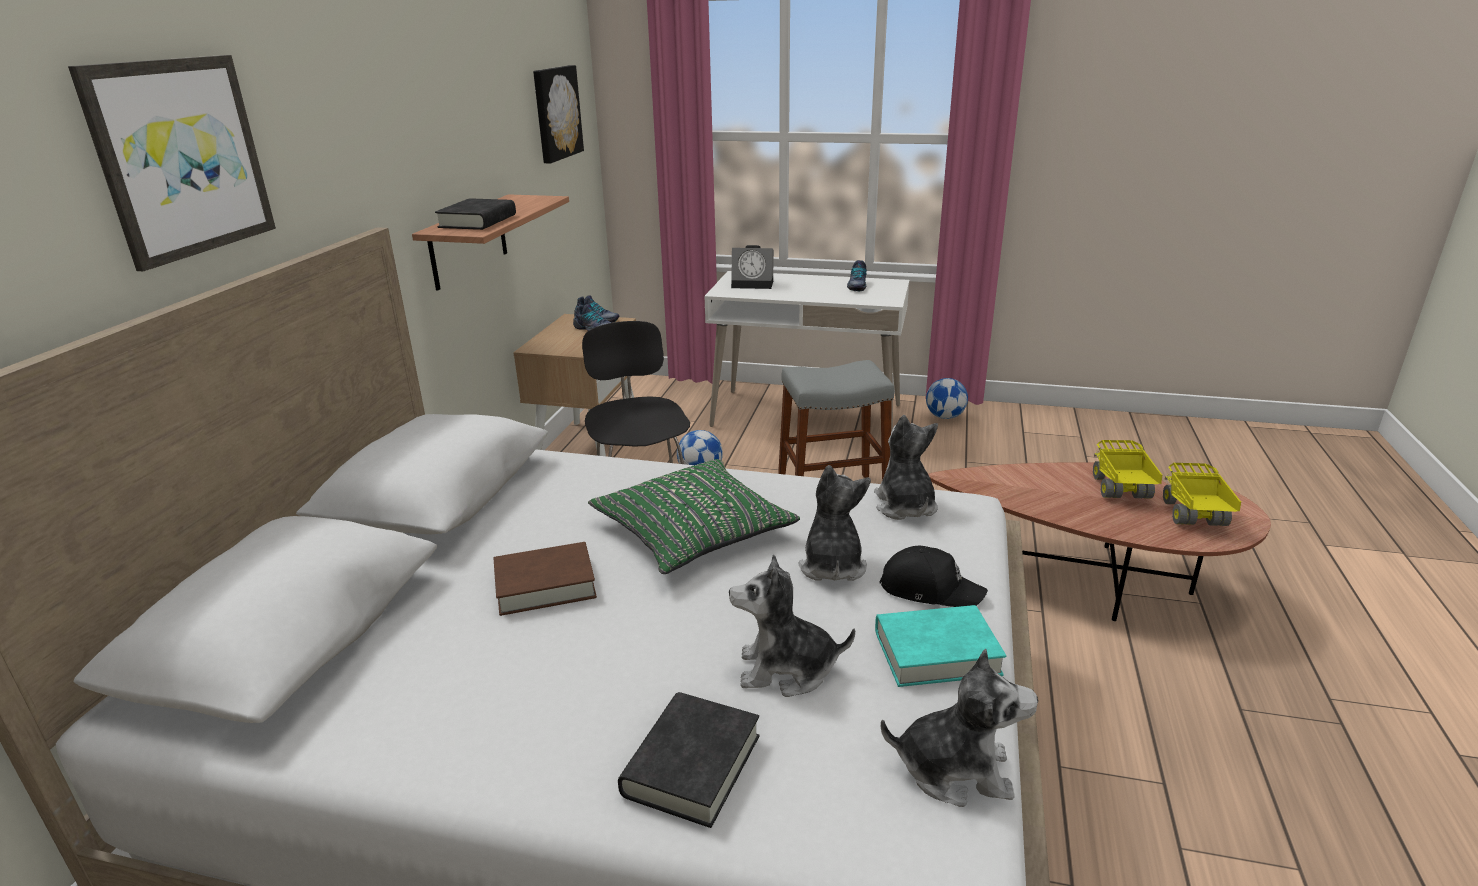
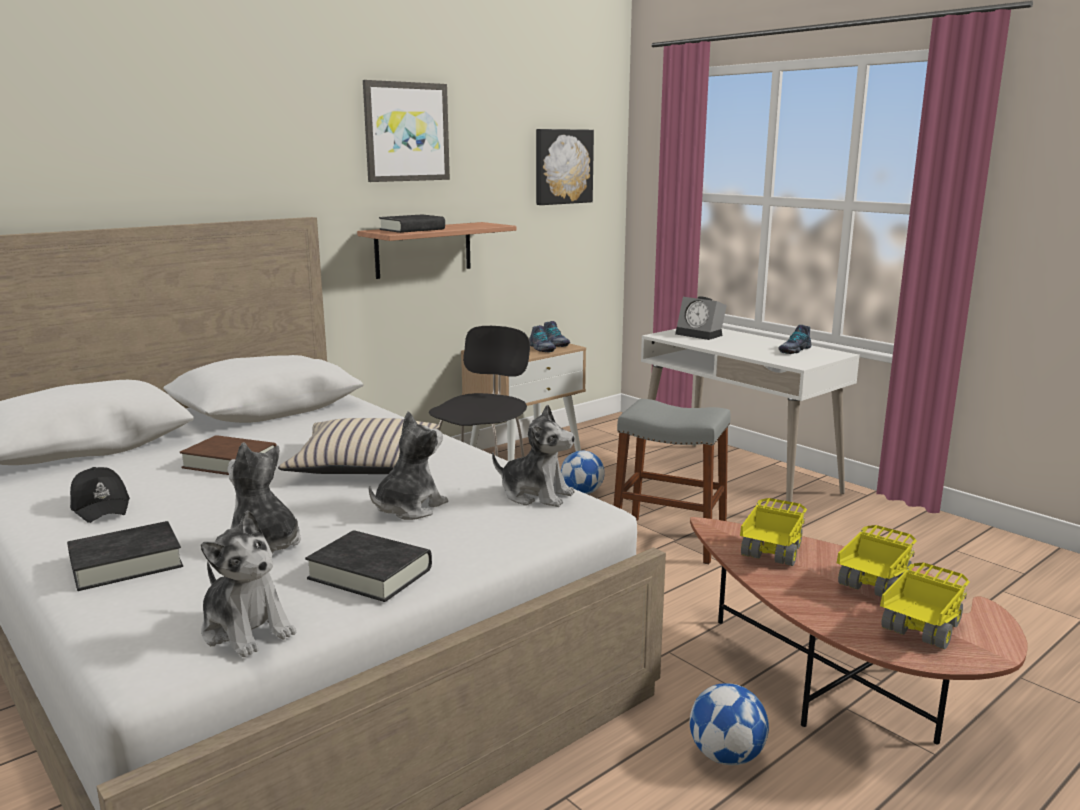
camera: 35 degrees right, 10 degrees down
(180, 158) = (150, 143): picture -> picture (406, 132)
(694, 530) = (365, 464): green pillow -> beige pillow
(905, 506) = (536, 495): plush toy -> plush toy turned 90 degrees clockwise
(930, 589) = (445, 542): black cap -> black cap (101, 506)
(936, 653) = (370, 574): turquoise book -> black book
(945, 417) = (881, 515): football -> football (726, 756)
(1026, 487) = (771, 553): none -> toy truck

